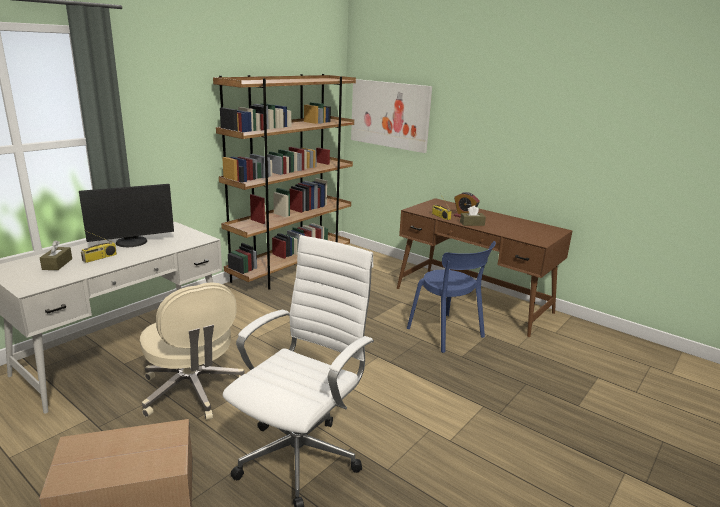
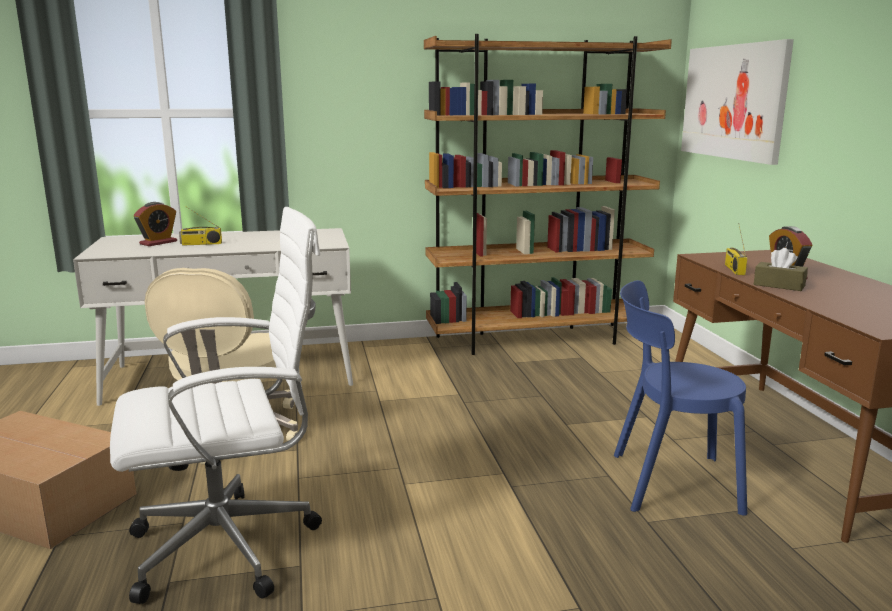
camera: 40 degrees right, 5 degrees down
(57, 264) = (158, 242): brown tissue box -> alarm clock
(132, 242) = (257, 237): monitor -> none
(447, 334) = (667, 482): blue chair -> blue chair turned 90 degrees clockwise

